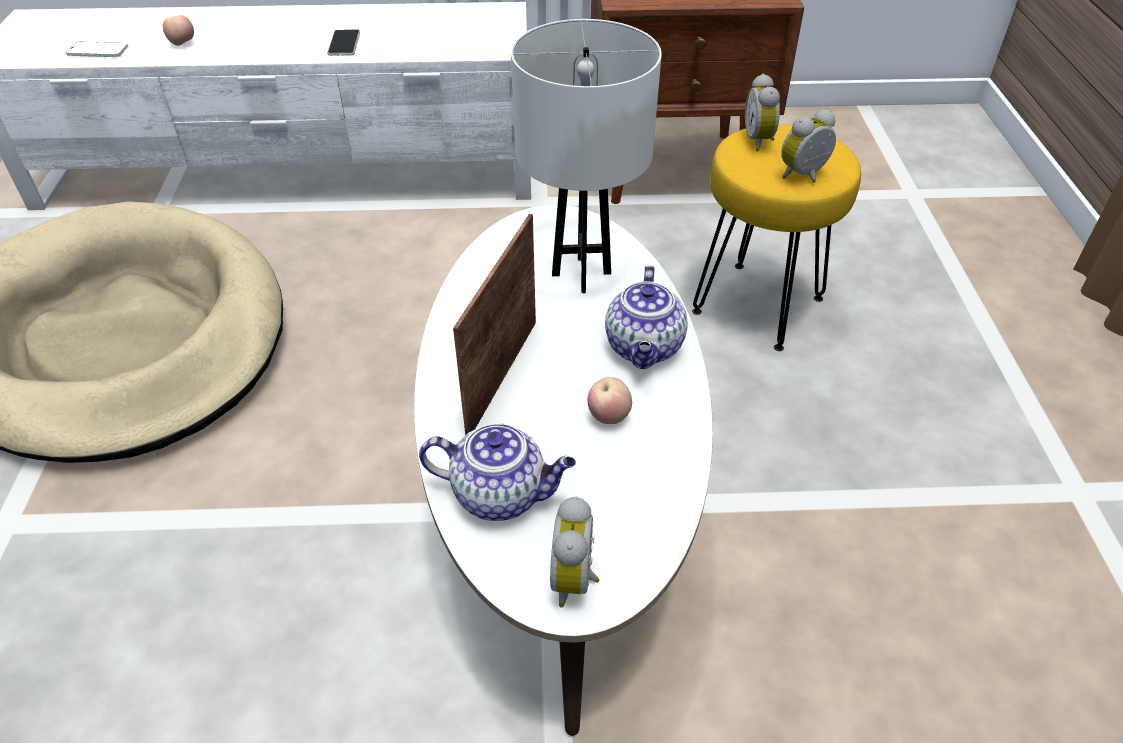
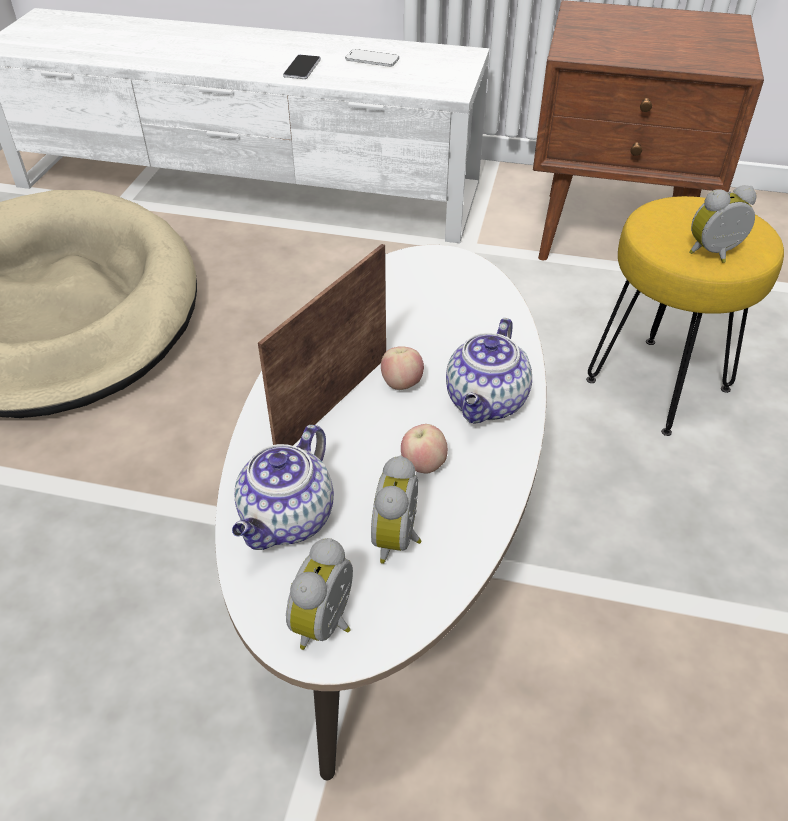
camera: 15 degrees right, 0 degrees up
(98, 51) = (87, 51): phone -> phone (372, 60)
(182, 44) = (160, 52): apple -> apple (401, 384)
(501, 494) = (287, 521): teapot -> teapot turned 90 degrees clockwise
(582, 273) = (450, 317): white table lamp -> none
(760, 141) = (679, 212): alarm clock -> alarm clock (399, 540)

